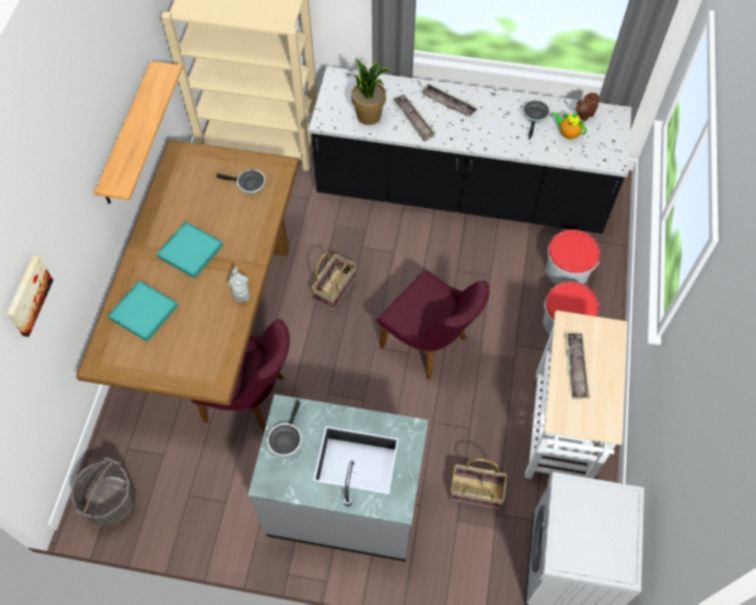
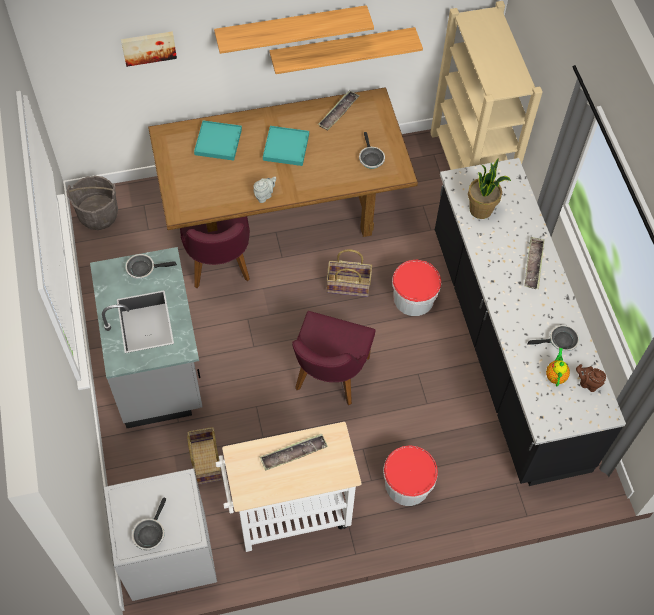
camera: 65 degrees right, 0 degrees up
(94, 151) = (291, 28): none -> shelf
(413, 120) = (496, 244): tray -> tray (338, 113)
(567, 271) = (467, 469): bucket -> bucket (413, 298)
(614, 540) = (150, 533): none -> frying pan

